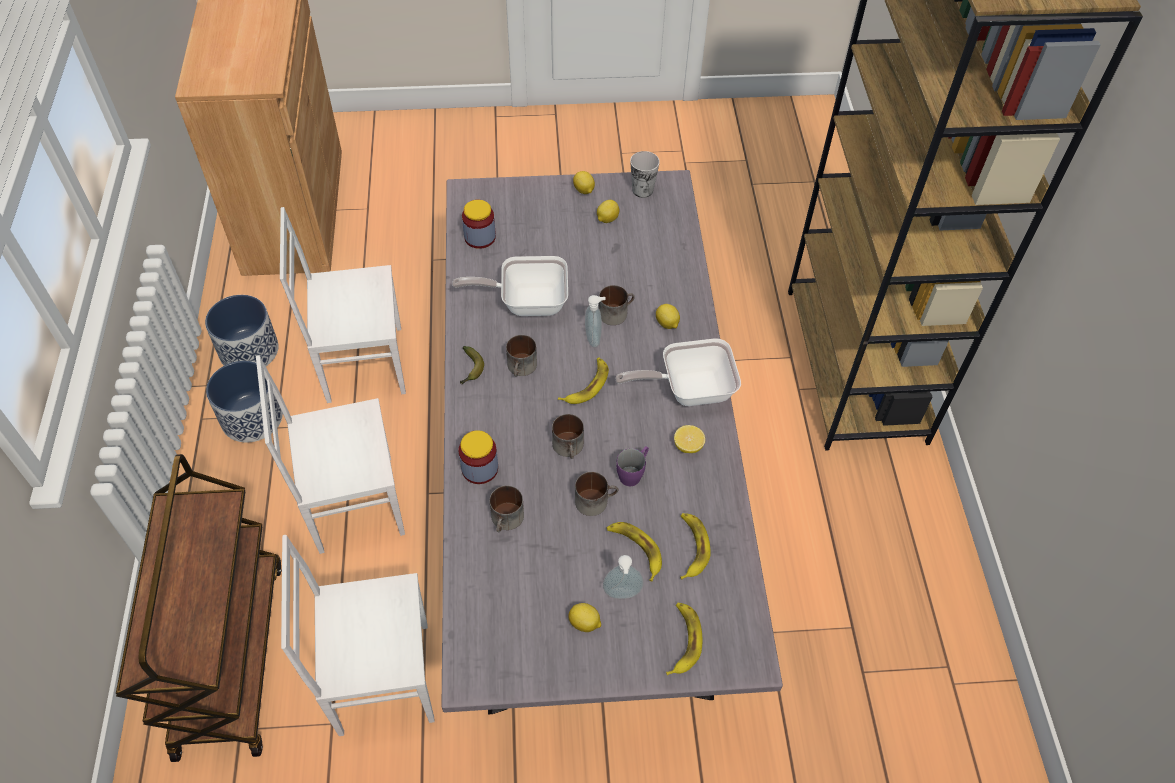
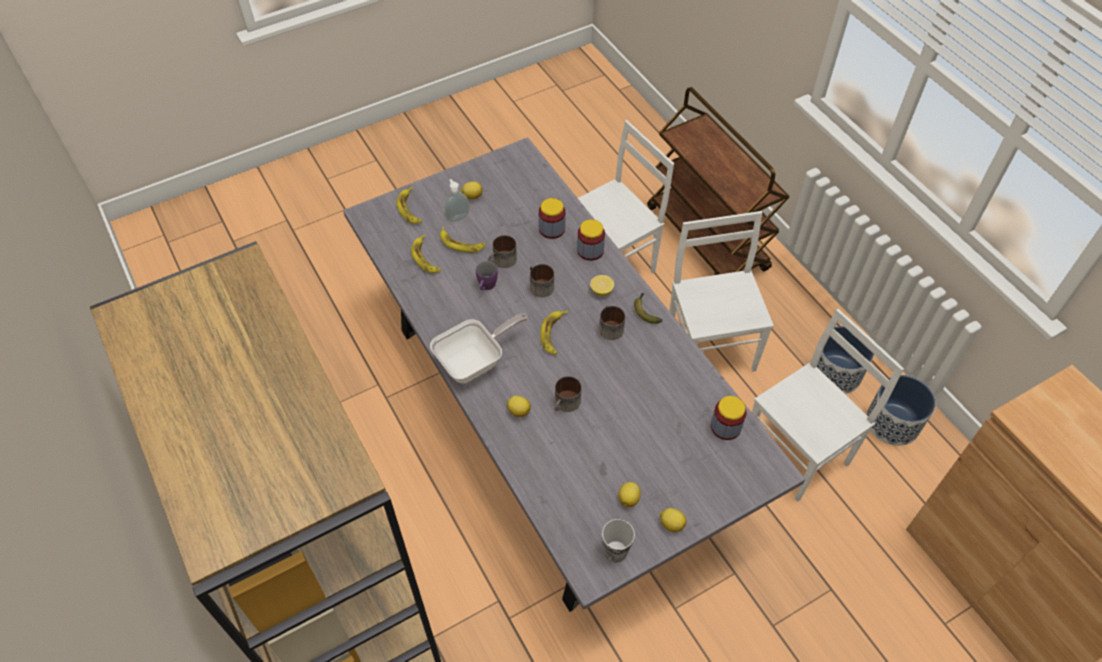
camera: 155 degrees right, 0 degrees up
(353, 502) = (711, 348): white chair -> white chair turned 60 degrees counterclockwise
(507, 520) = (552, 229): mug -> jar
(526, 302) = (643, 382): frying pan -> none
(594, 338) = (570, 373): soap dispenser -> none
(688, 446) = (456, 320): lemon -> lemon (601, 291)

